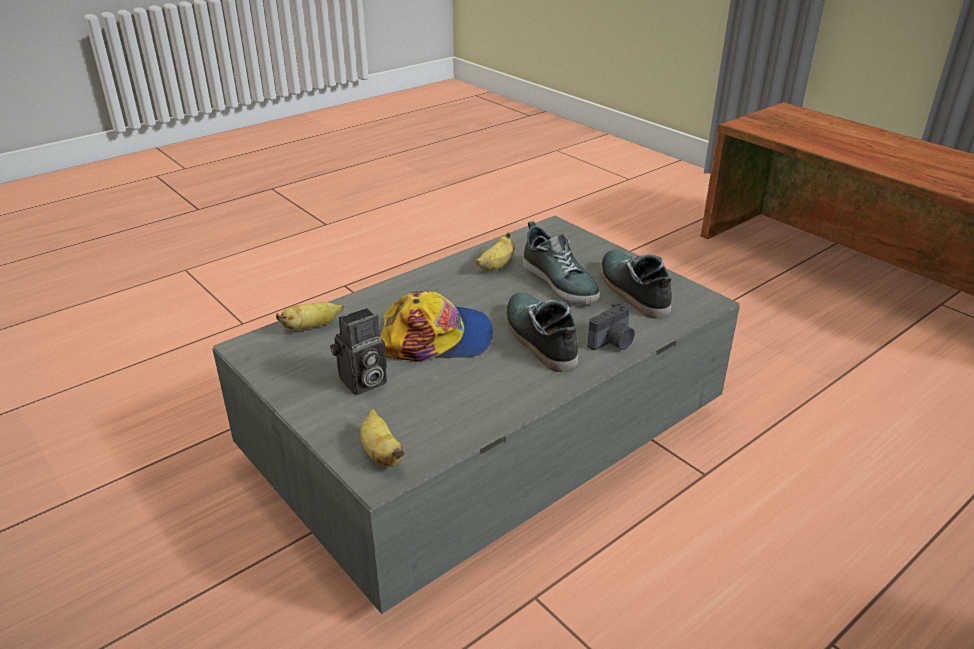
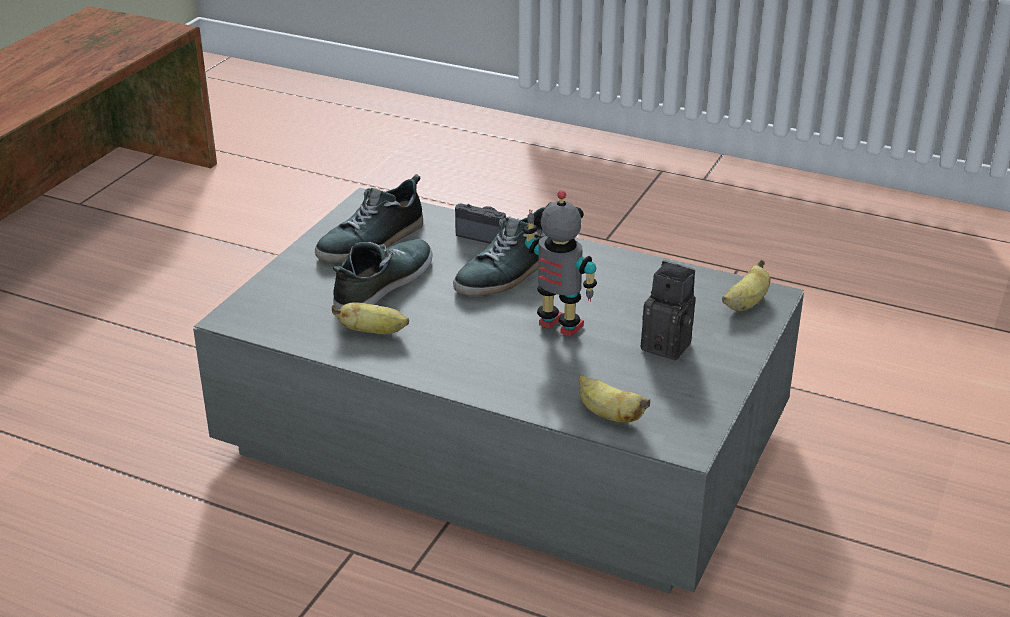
camera: 115 degrees left, 0 degrees up
(437, 338) = (559, 327): cap -> toy robot

